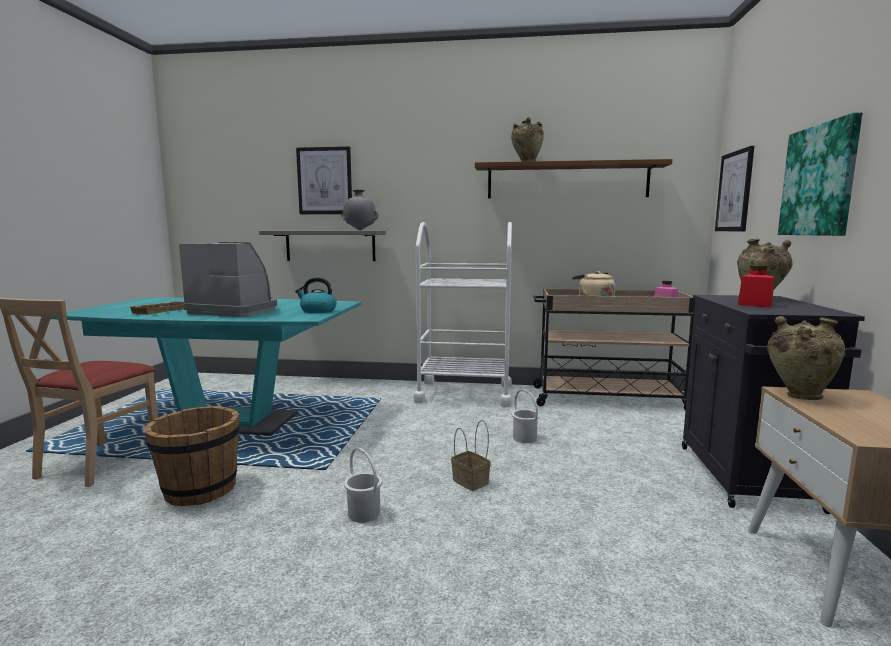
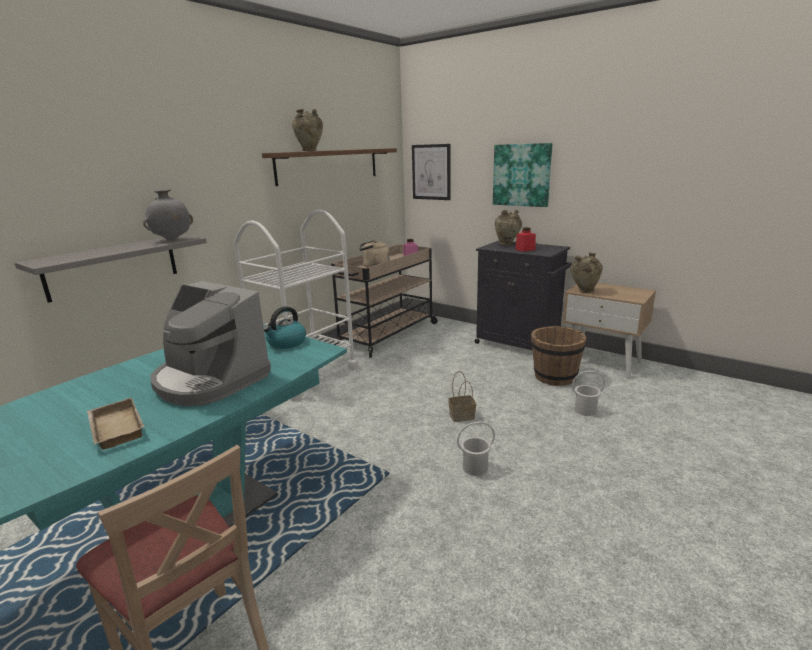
camera: 60 degrees left, 10 degrees up
(199, 490) = (364, 556): brown bucket -> brown bucket (554, 377)
(235, 310) = (209, 380): coffee machine -> coffee machine turned 105 degrees counterclockwise
(325, 181) = (86, 178): picture -> none
(525, 438) = (417, 379): white bucket -> white bucket (585, 410)

